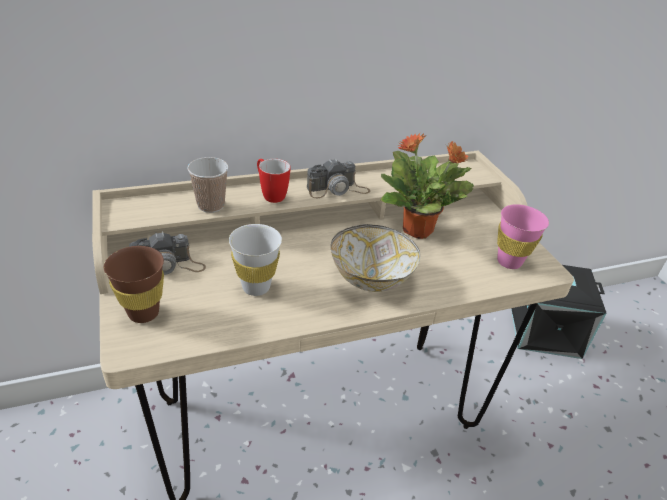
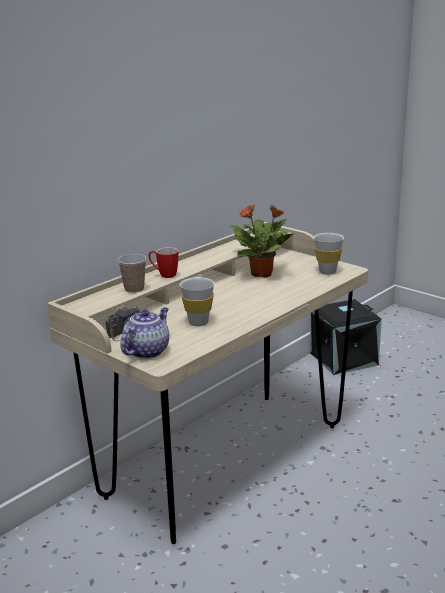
camera: 25 degrees left, 15 degrees down
(143, 313) = (147, 351): brown cup -> teapot
(338, 189) = (202, 261): camera -> none
(370, 278) = (259, 300): bowl -> none
(509, 262) = (327, 272): pink cup -> white cup

